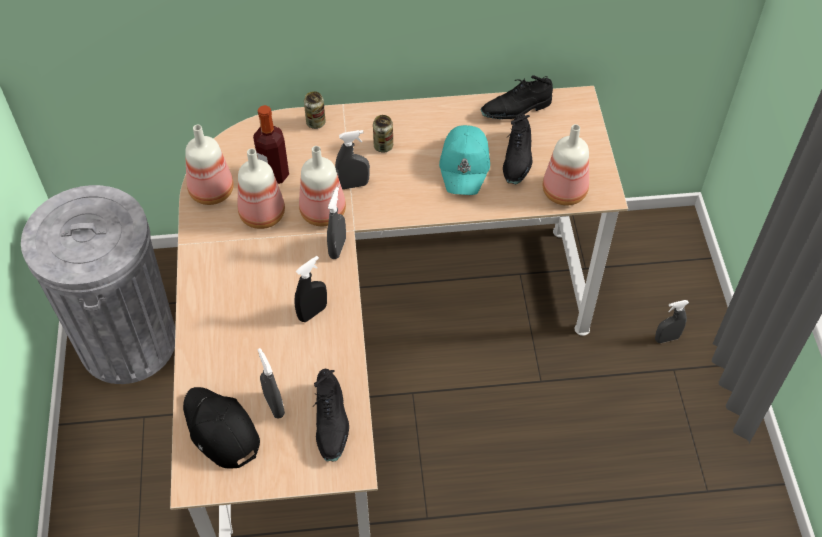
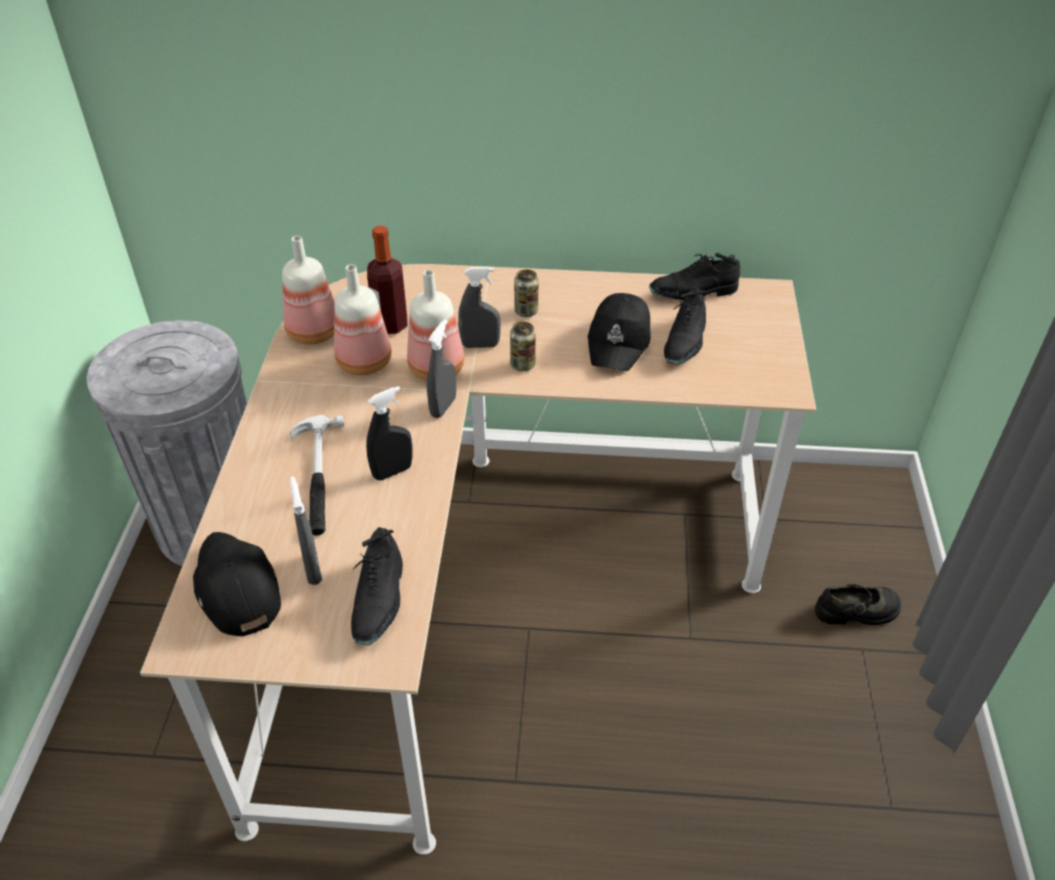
camera: 10 degrees right, 10 degrees down
(254, 326) = (317, 477): none -> hammer
(316, 123) = (454, 280): can -> can (522, 365)
(465, 165) = (619, 341): turquoise cap -> black cap
(565, 192) = (738, 383): bottle -> none
(666, 338) = (857, 611): grey spray bottle -> black shoe

